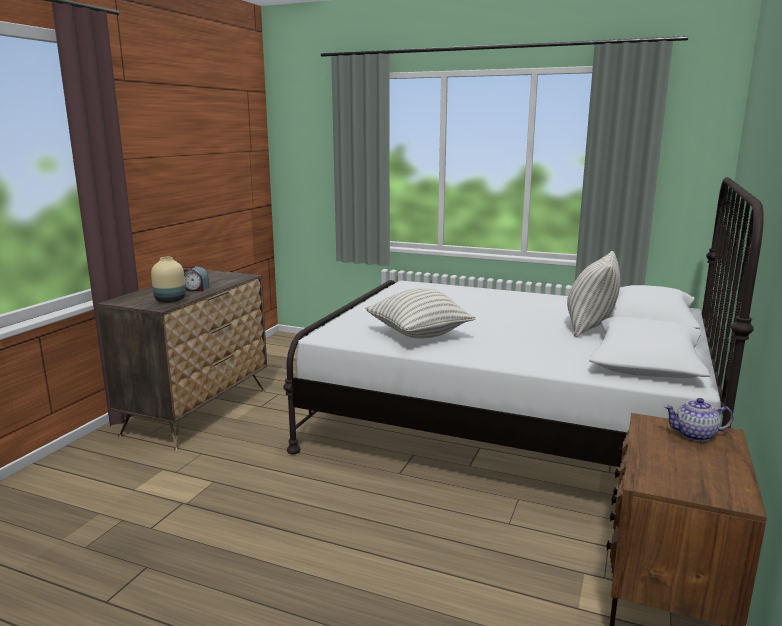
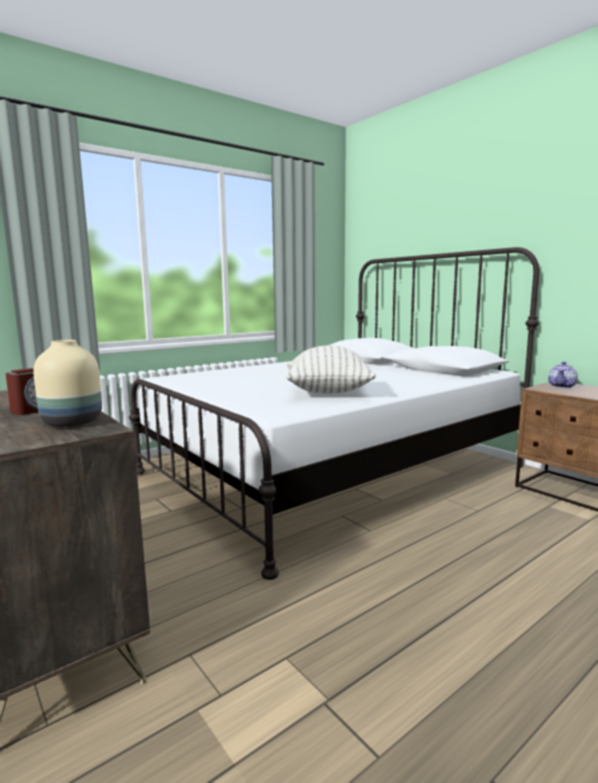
camera: 60 degrees left, 5 degrees down
(590, 327) = (370, 367): pillow -> none

